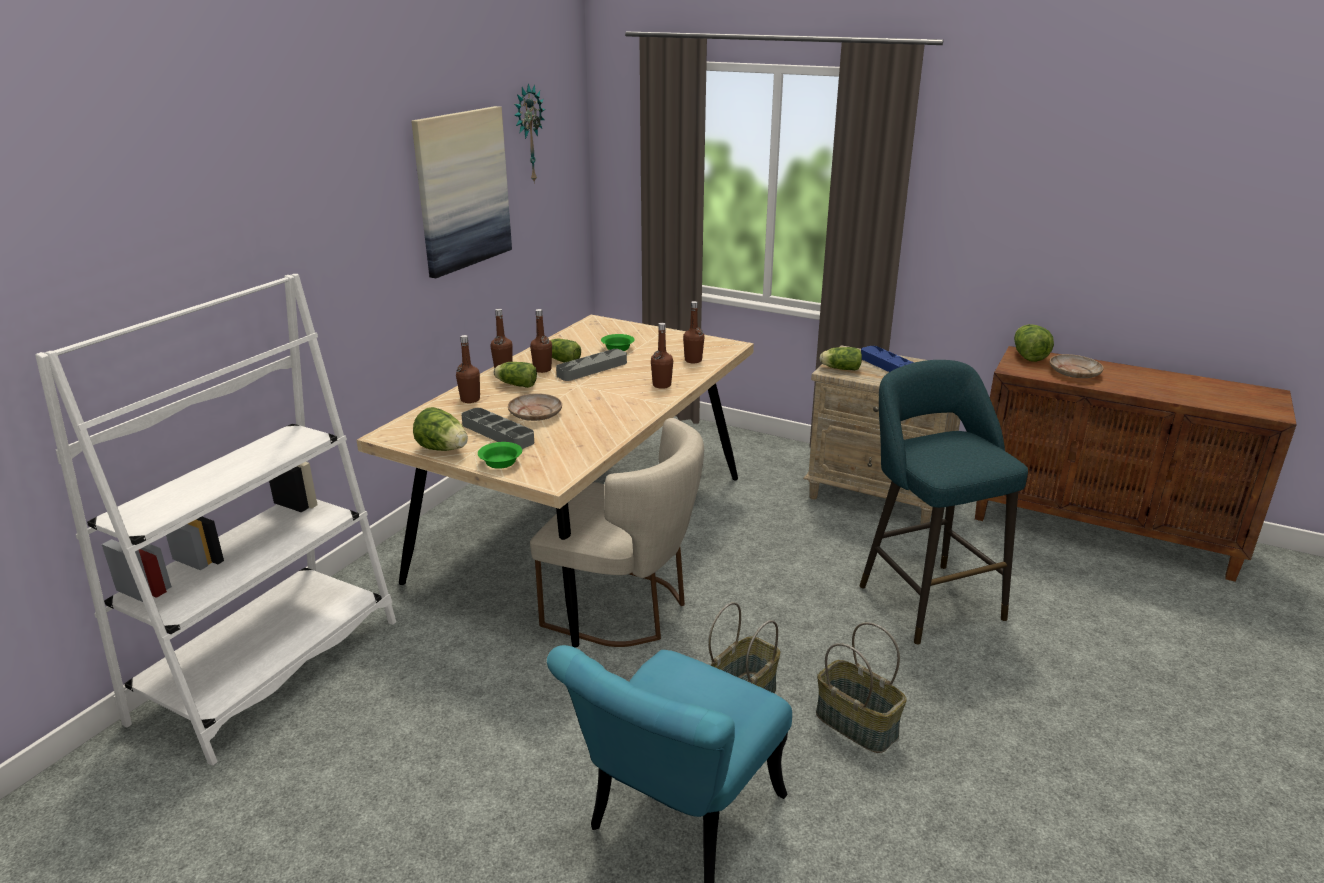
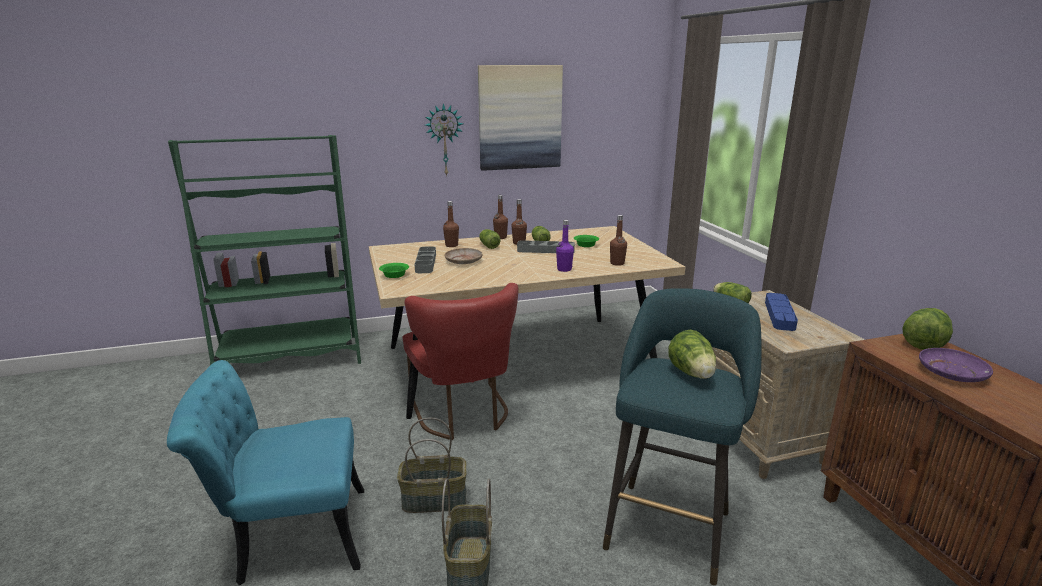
camera: 45 degrees right, 5 degrees down
(270, 670) = (290, 358): white bookcase -> green bookcase
(443, 449) = (387, 261): lettuce -> lettuce (692, 374)
(527, 134) = (593, 89): wall clock -> wall clock (444, 140)
(625, 609) = (463, 414): beige chair -> red chair
(662, 385) = (564, 269): brown bottle -> purple bottle
(1074, 373) = (952, 372): beige plate -> purple plate

